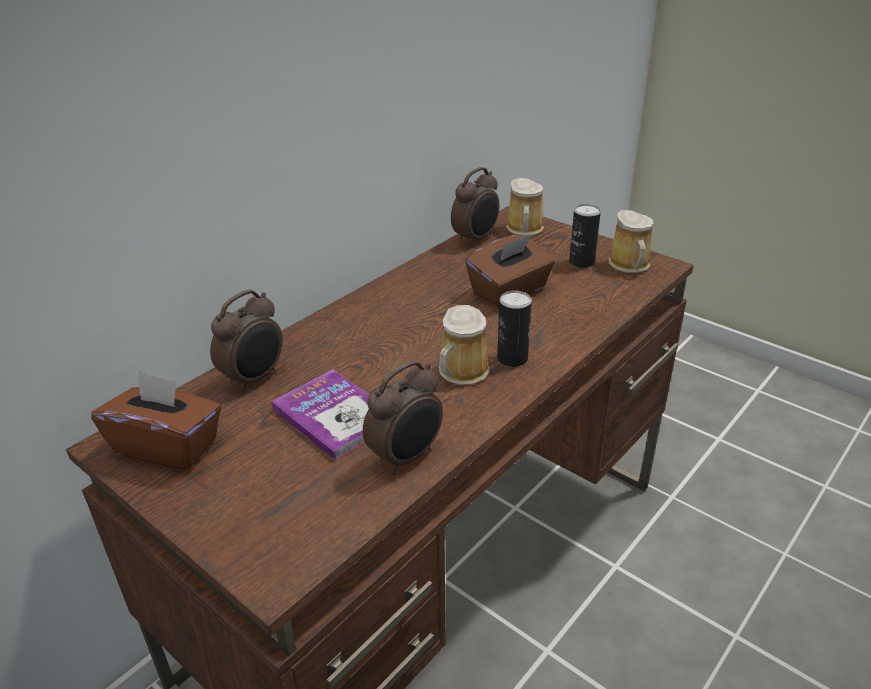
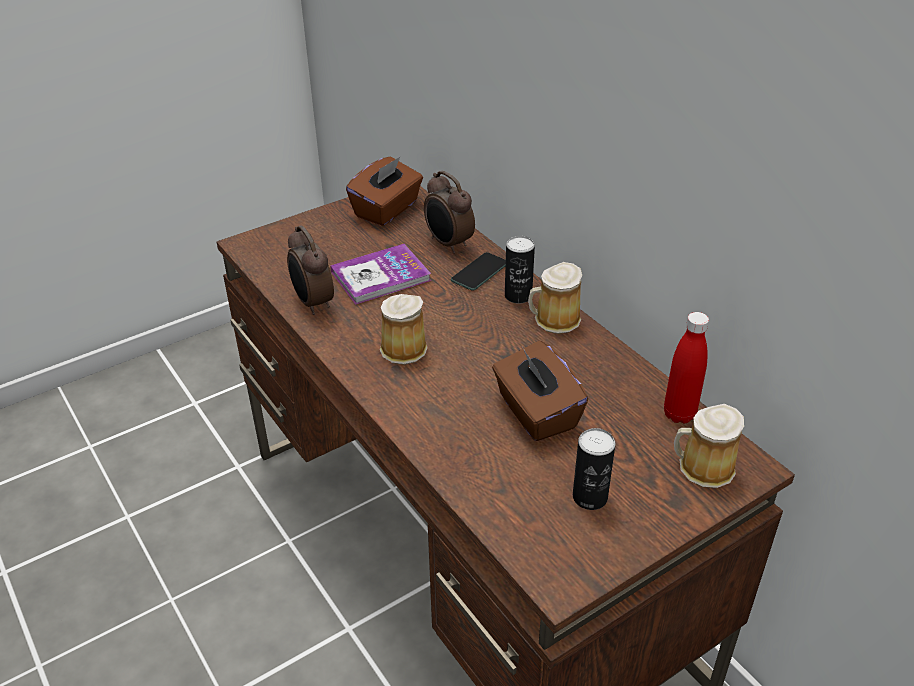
camera: 105 degrees right, 5 degrees up
(310, 348) = (479, 272): none -> phone
(476, 239) = (679, 414): alarm clock -> red bottle
(512, 358) = (407, 384): can -> can (518, 296)
(630, 265) = (568, 545): mug -> mug (554, 320)

